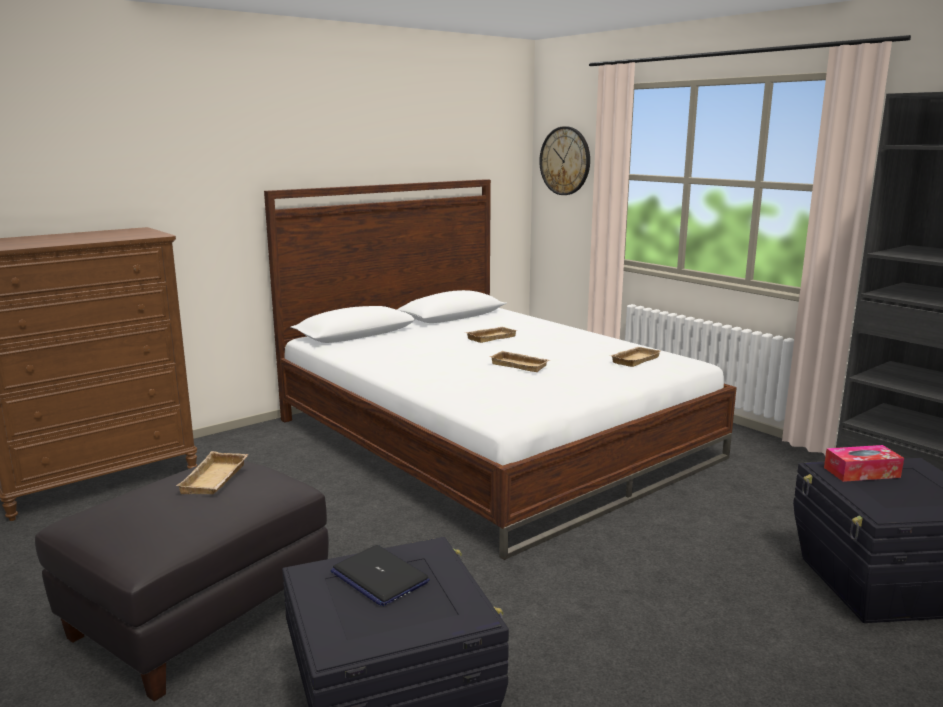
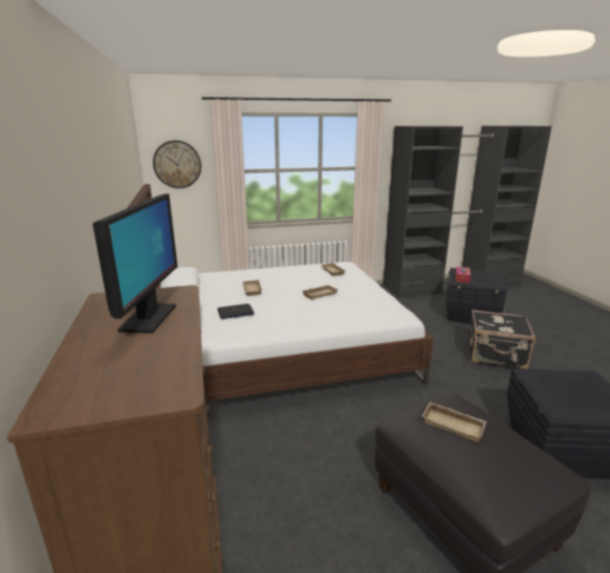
camera: 65 degrees left, 5 degrees up
(94, 237) = (148, 318): none -> monitor
(379, 577) = (560, 392): laptop -> laptop (235, 312)
(699, 630) = (496, 356): none -> black suitcase

